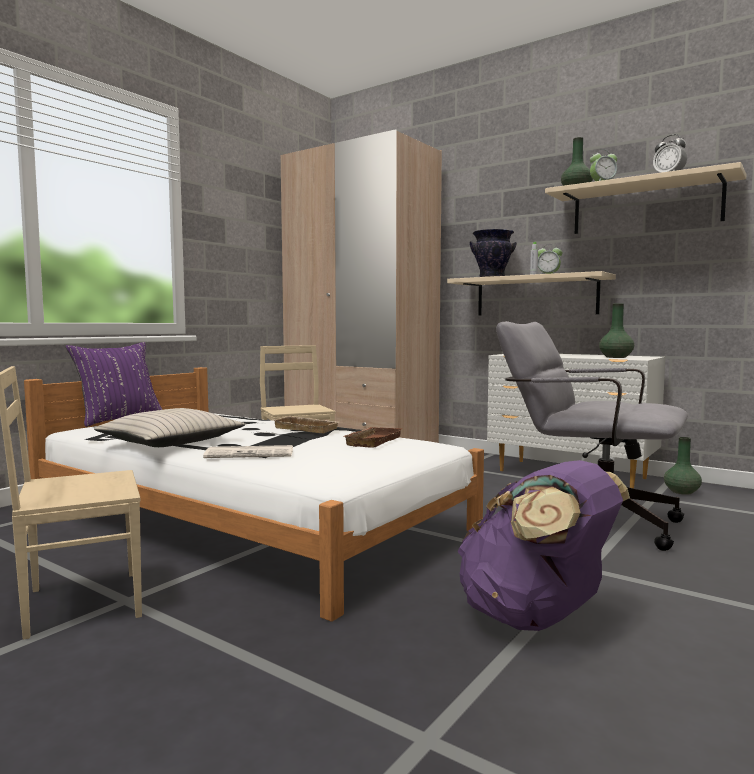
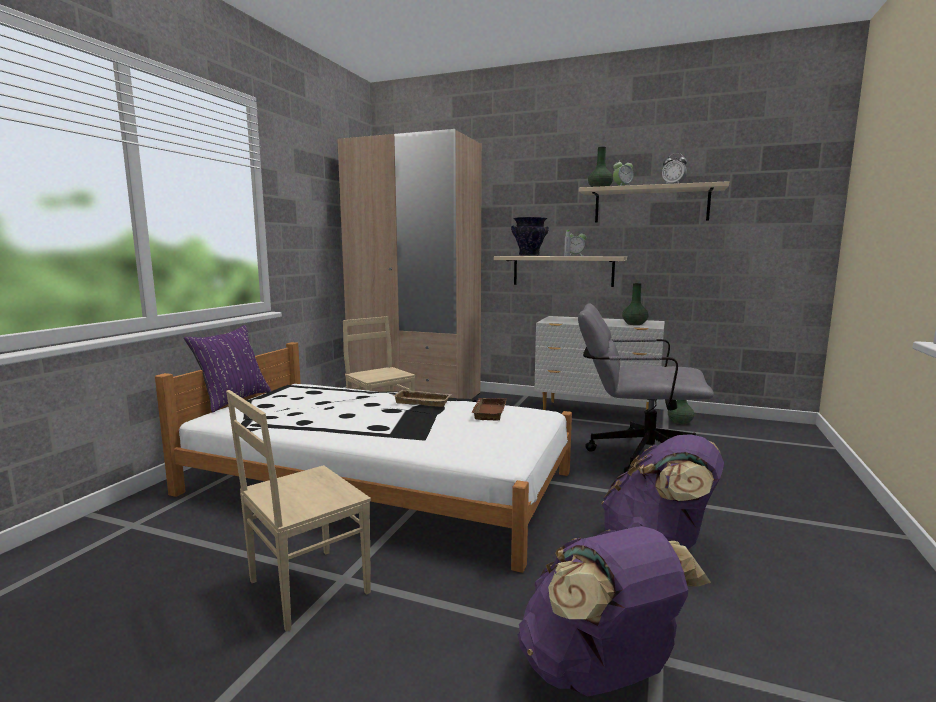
camera: 15 degrees left, 5 degrees up
(170, 442) = (321, 427): beige pillow -> none
(251, 453) = (408, 436): newspaper -> none
(334, 743) = (600, 674): none -> purple backpack

